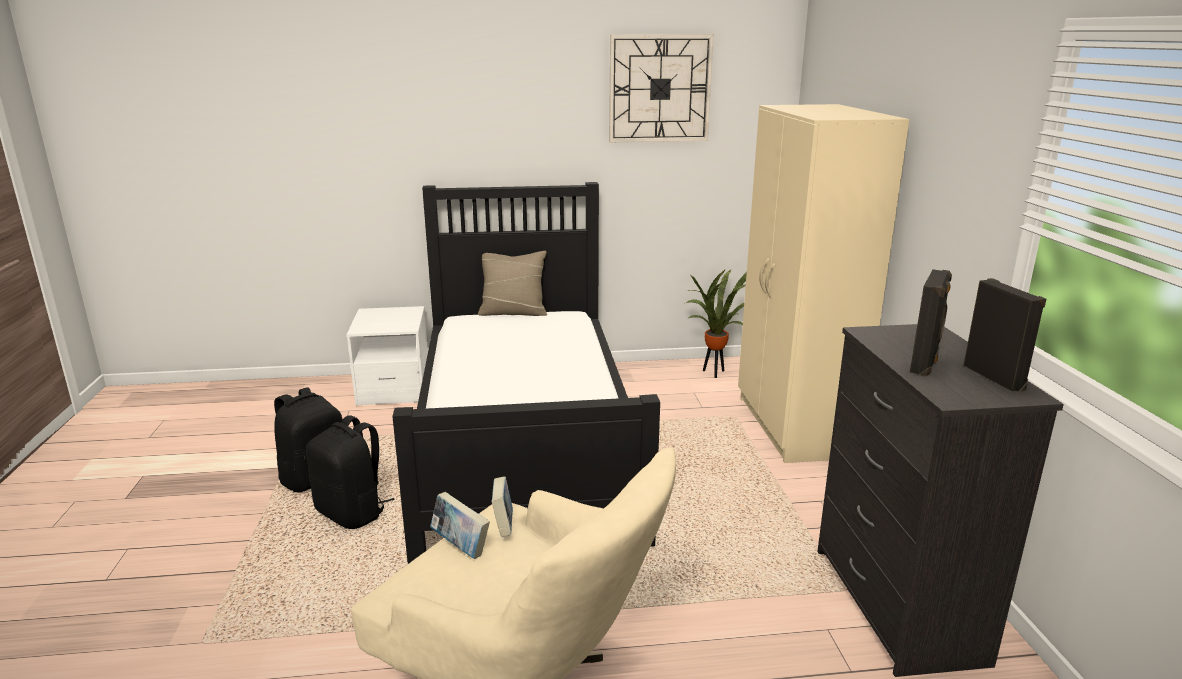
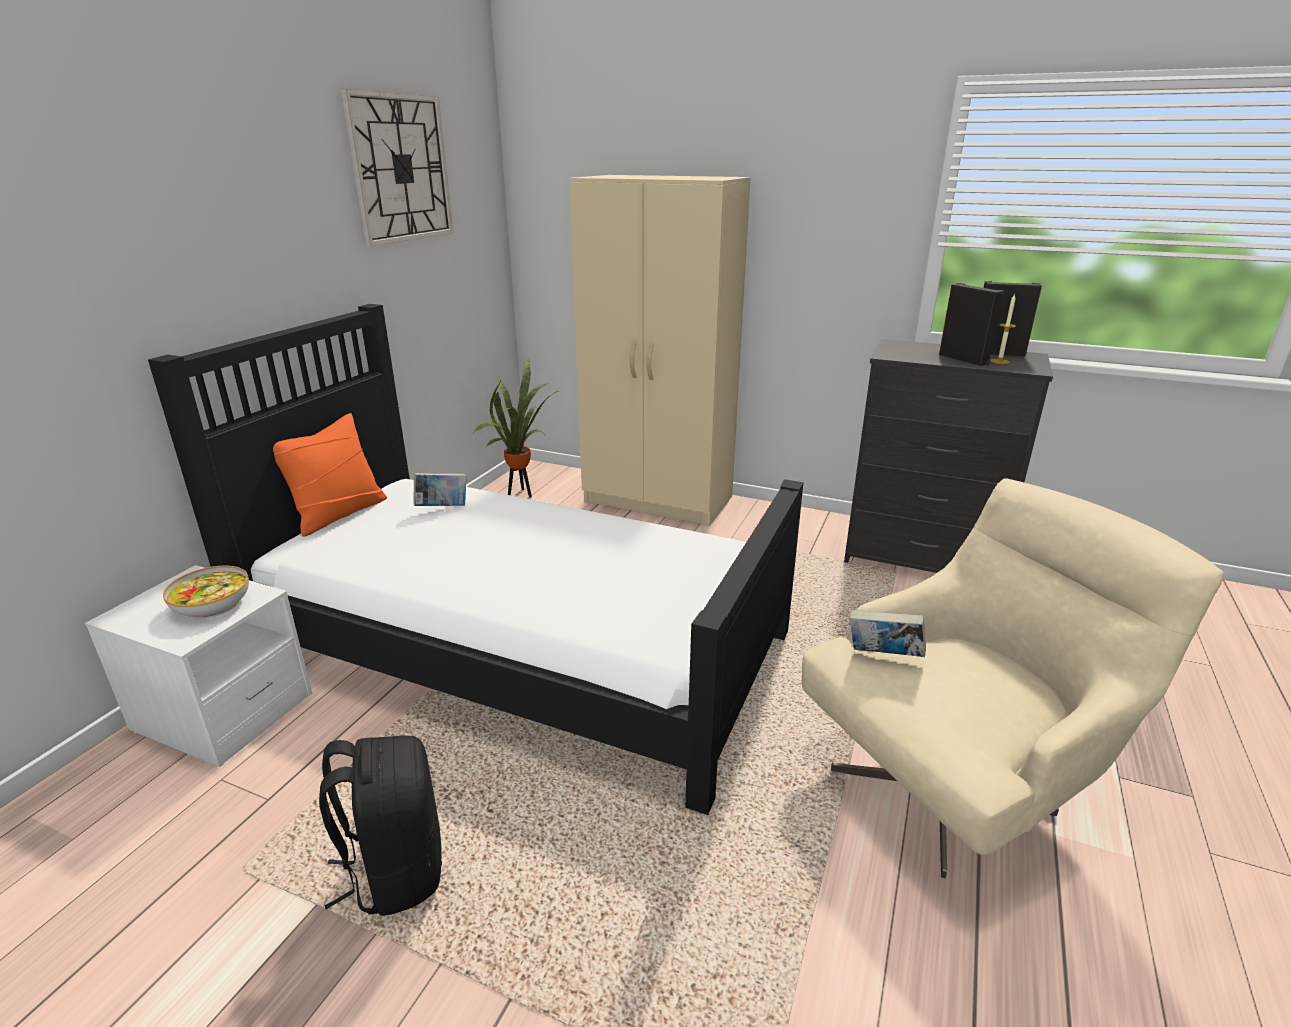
camera: 60 degrees left, 5 degrees up
(352, 513) = (540, 844): black backpack -> none
(392, 322) = (212, 604): none -> bowl
(460, 546) = (916, 693): book -> book (442, 508)
(513, 312) = (338, 514): beige pillow -> orange pillow
(955, 380) = (999, 361): none -> candle

